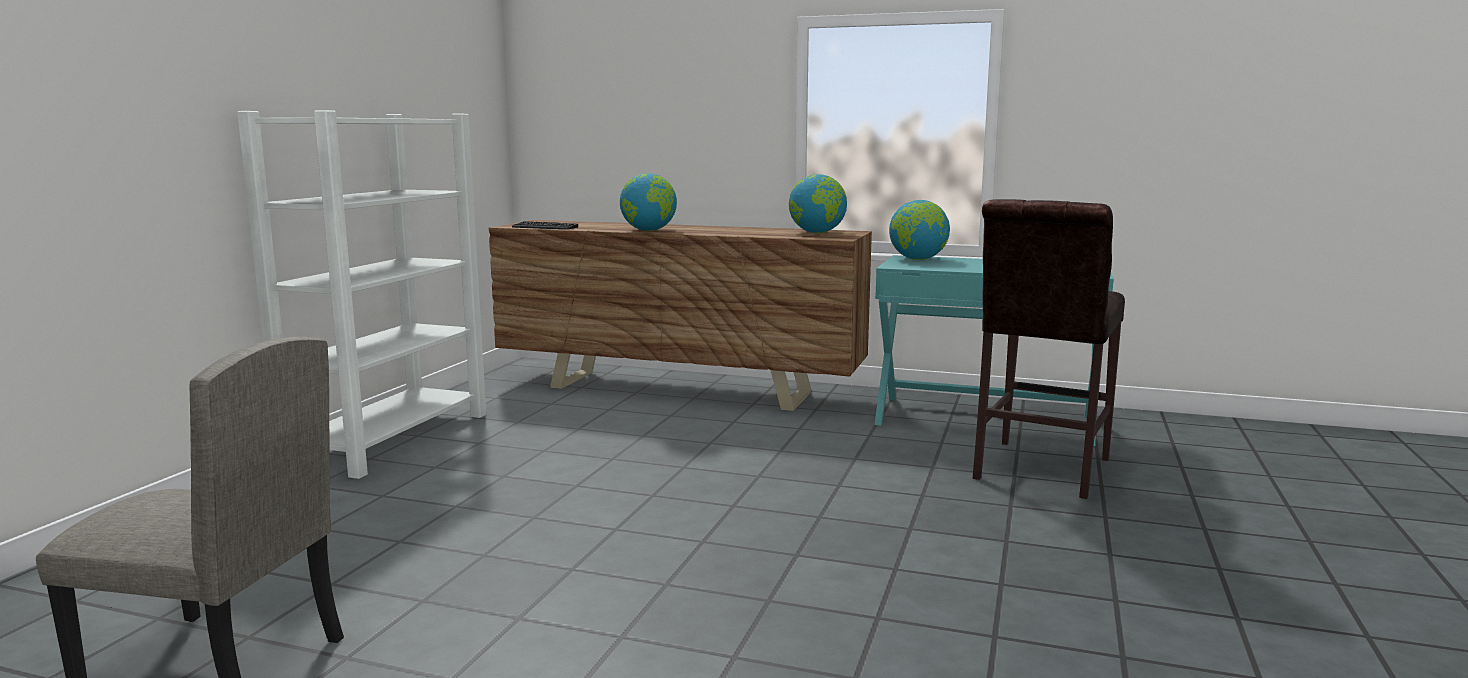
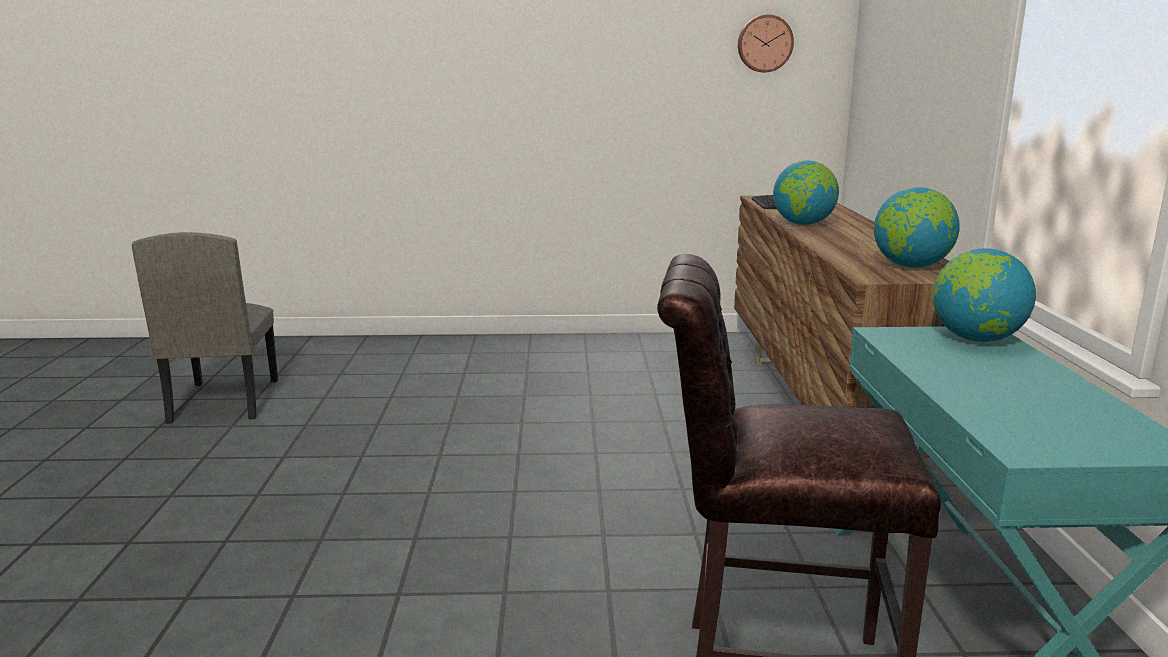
camera: 70 degrees right, 5 degrees up
(390, 439) = (571, 346): white bookcase -> none
(457, 71) = (764, 43): none -> wall clock

